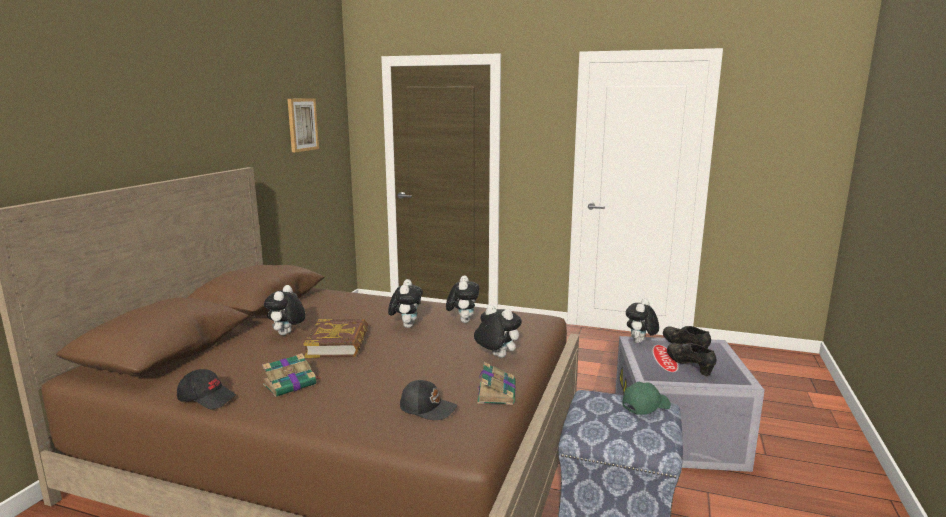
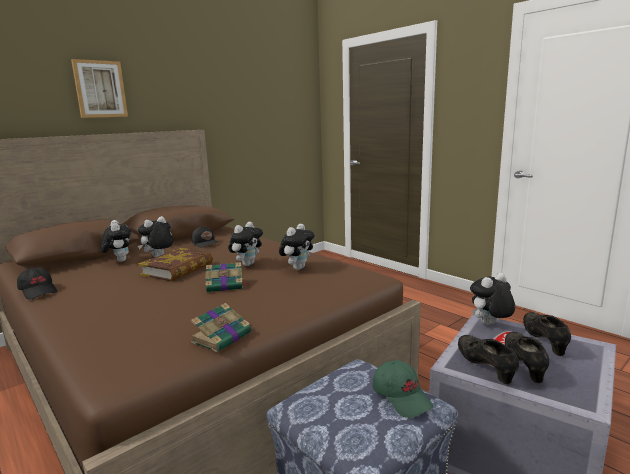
camera: 30 degrees right, 0 degrees up
(291, 384) = (98, 293): book -> book (226, 285)
(302, 124) = (265, 99): picture -> picture (100, 89)
(428, 408) = (148, 336): black cap -> black cap (205, 243)
(496, 356) = (276, 304): plush toy -> plush toy (119, 260)
(645, 406) = (402, 397): green cap -> green cap turned 60 degrees clockwise
(669, 374) = (485, 368): none -> black shoe

